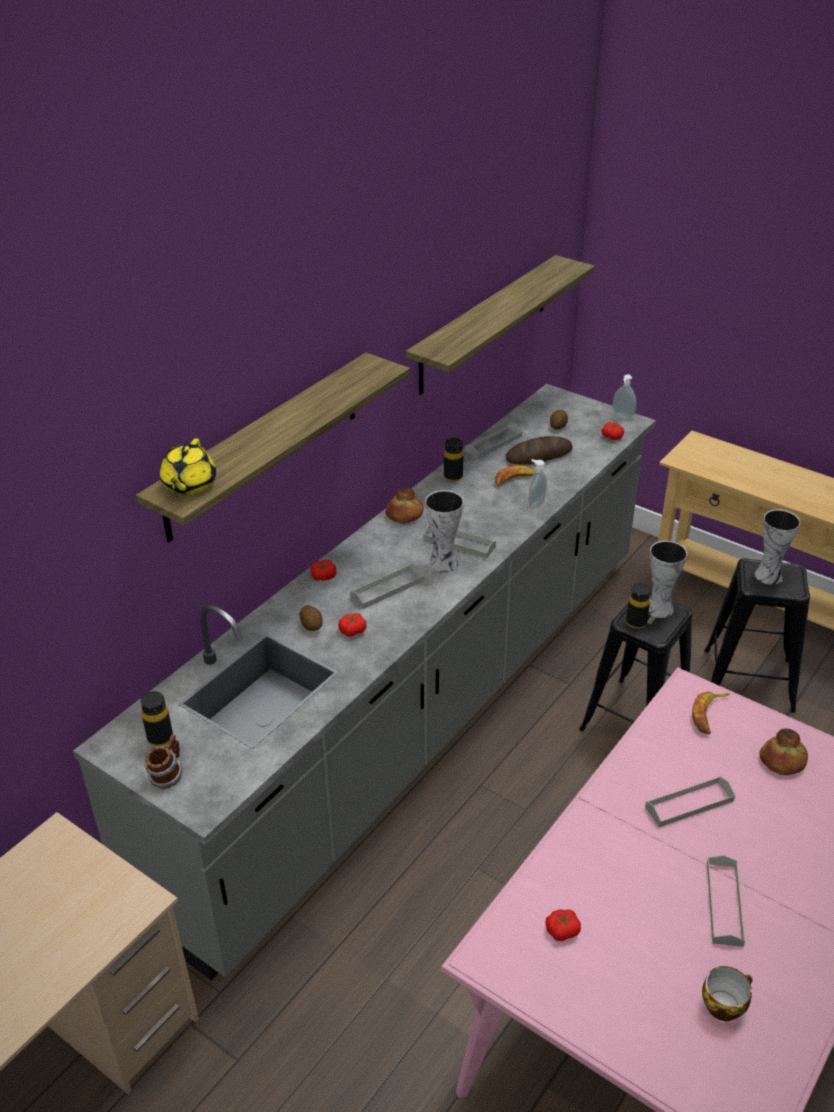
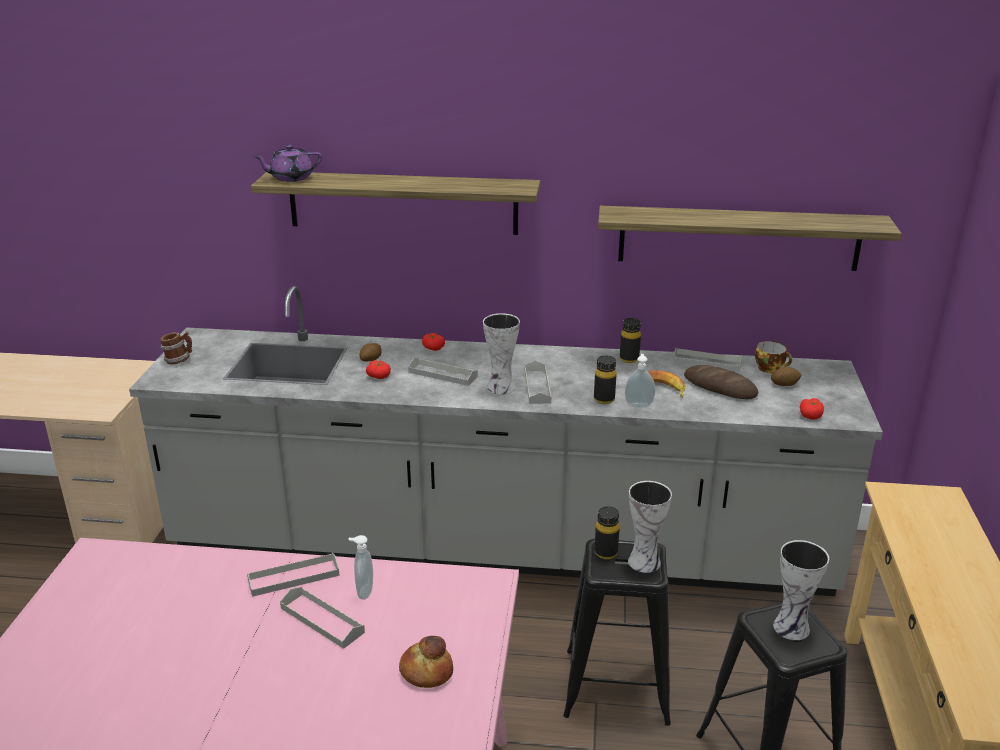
camera: 60 degrees right, 10 degrees down
(160, 738) = (213, 347): black bottle -> black bottle (604, 399)
(189, 484) = (291, 178): yellow teapot -> purple teapot
(404, 515) = (548, 354): bread -> none
(562, 930) = (133, 584): tomato -> none
(622, 416) = (856, 412): soap dispenser -> soap dispenser (363, 592)
(709, 715) = (459, 605): banana -> none
(723, 1004) = (79, 697): cup -> cup (770, 368)
(724, 903) = (201, 672): grey tray -> grey tray (293, 577)

